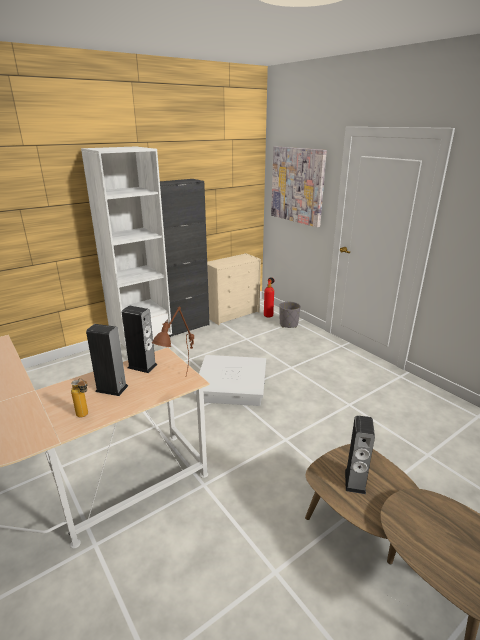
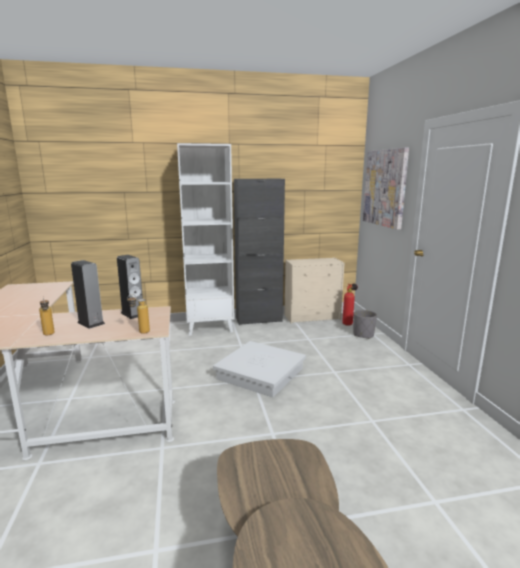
camera: 25 degrees right, 10 degrees down
(179, 387) = (140, 332): brown table lamp -> bottle
(355, 481) = (268, 475): speaker -> none

